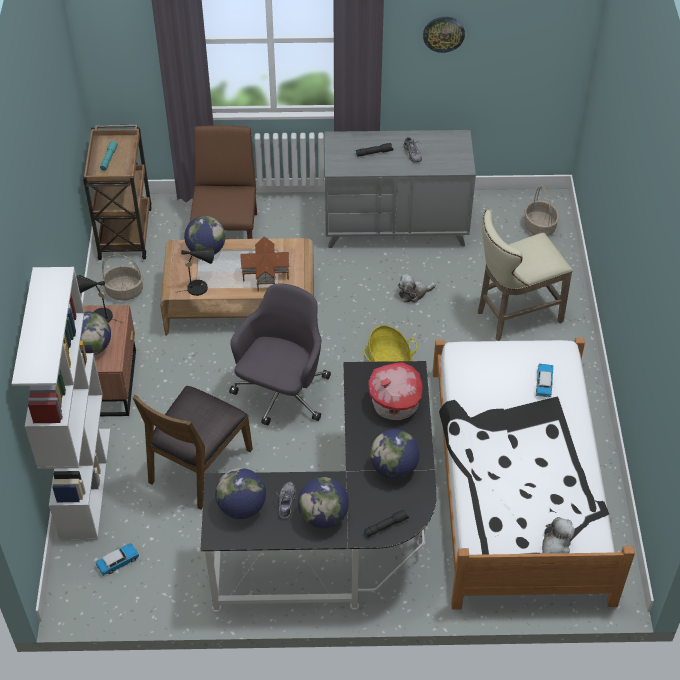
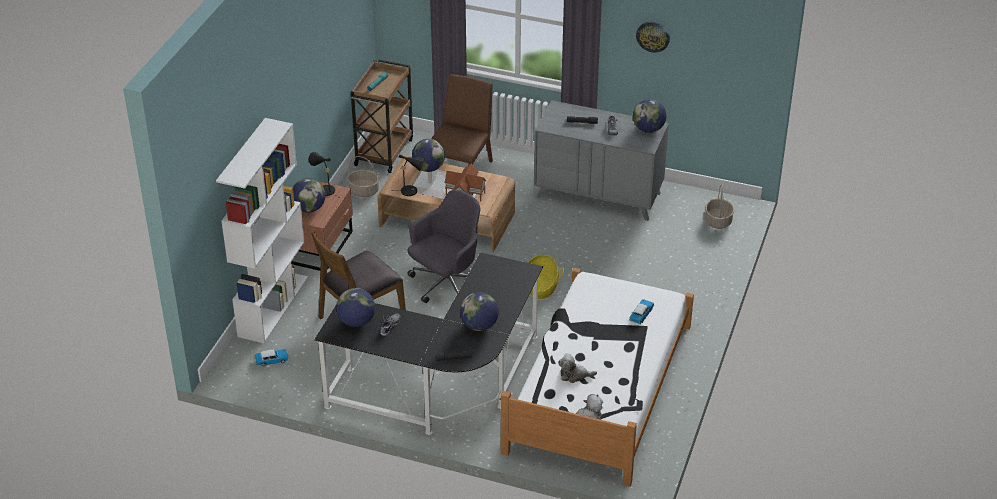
camera: 20 degrees right, 10 degrees down
(323, 516) = (411, 341): globe -> globe (648, 129)
(395, 405) = (503, 287): toy house -> none
(413, 293) = (587, 244): plush toy -> plush toy (574, 375)
(514, 316) = (660, 278): beige stool -> none

